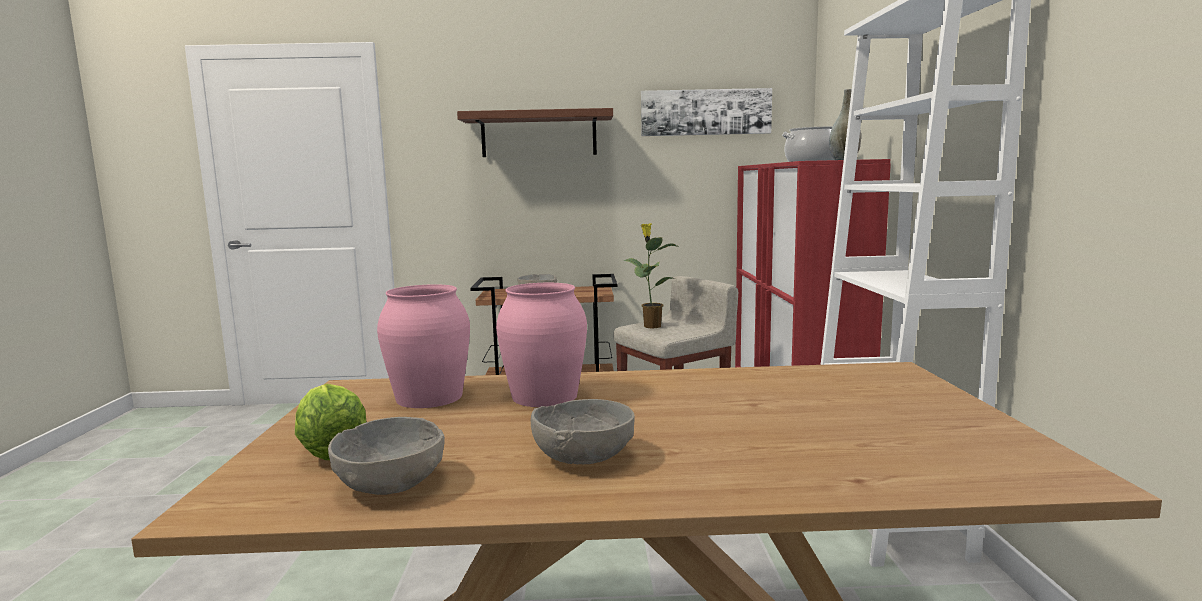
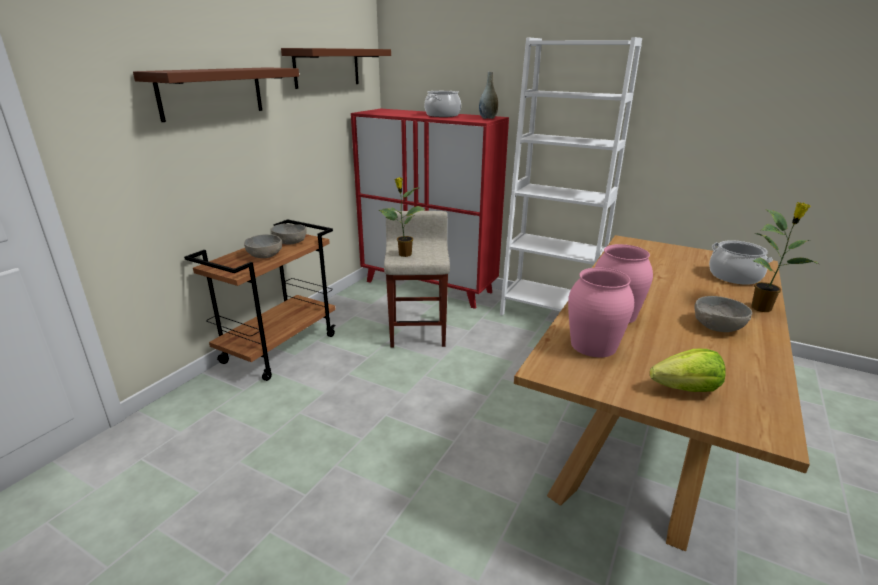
camera: 60 degrees left, 15 degrees up
(392, 484) = (743, 377): grey bowl -> grey bowl (290, 242)
(705, 112) = (327, 67): picture -> brown shelf
(738, 489) = (762, 308): none -> potted plant
(894, 456) = (734, 276): none -> cooking pot

